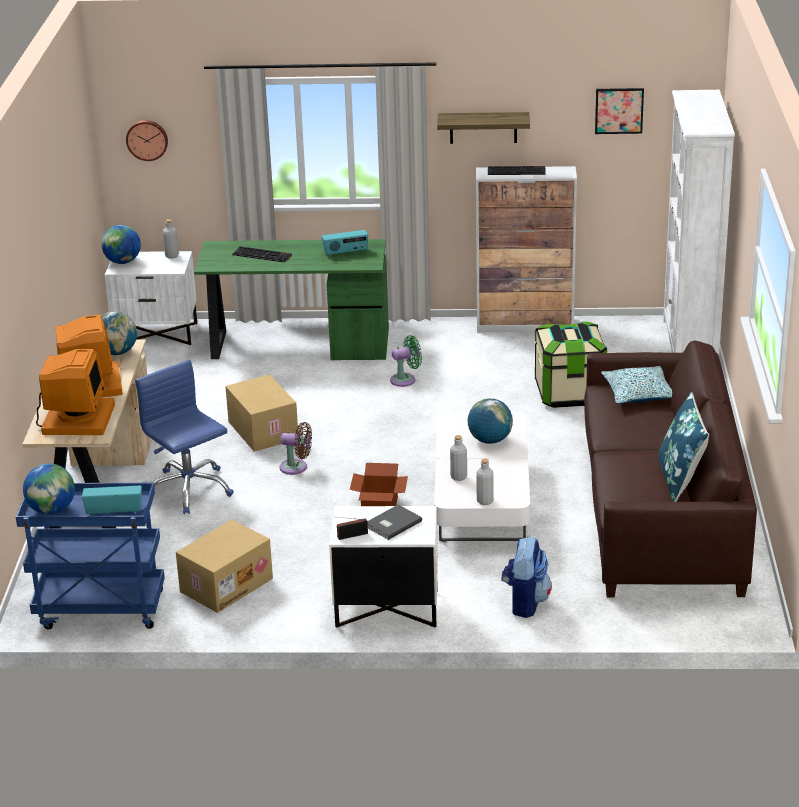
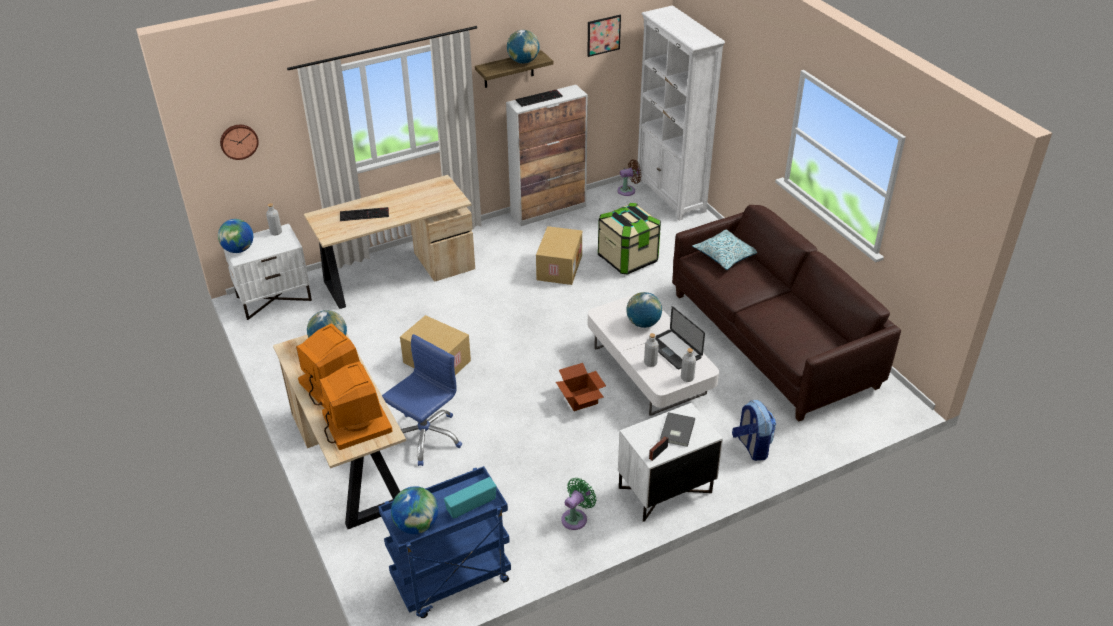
camera: 30 degrees left, 10 degrees up
(188, 490) = (425, 437): blue office chair -> blue office chair turned 105 degrees clockwise
(226, 584) = (529, 515): cardboard box -> cardboard box (558, 267)
(296, 467) = (491, 387): brown fan -> brown fan (628, 190)
(297, 344) = (396, 275): green desk -> beige desk
(345, 253) = (429, 195): radio -> none
(405, 380) = (505, 282): green fan -> green fan (576, 517)
(494, 119) = (523, 62): none -> globe
(498, 473) = (674, 350): none -> laptop
(680, 480) = (819, 319): blue pillow -> none

